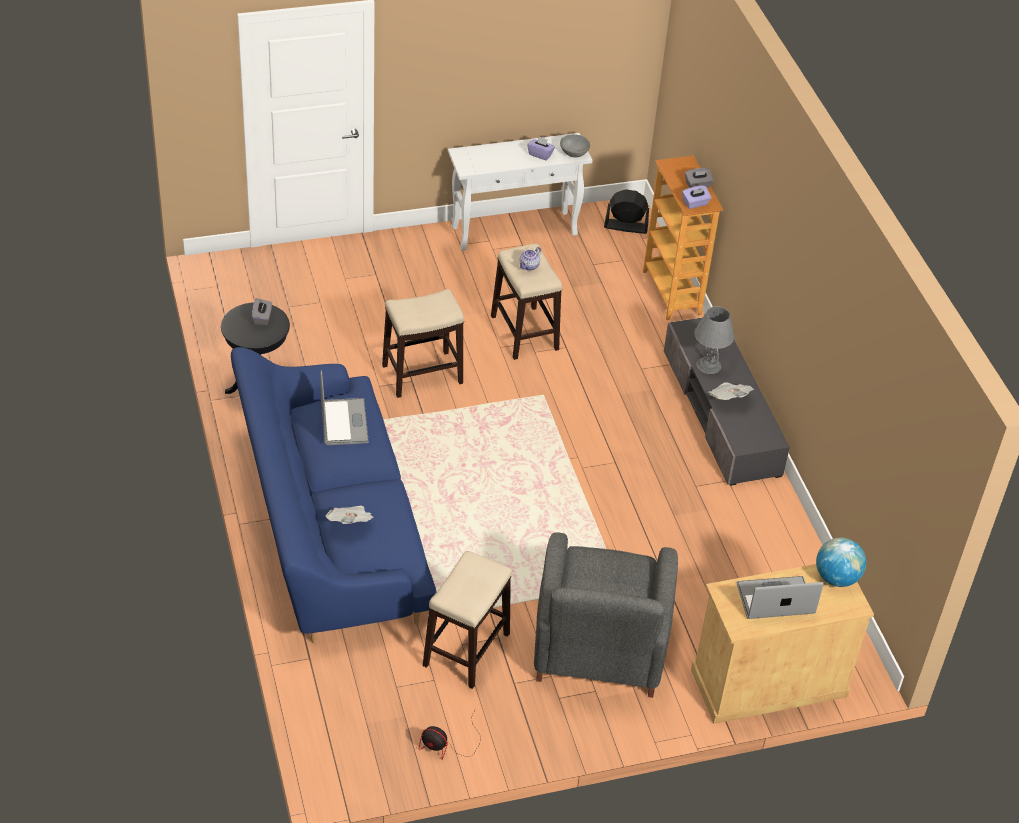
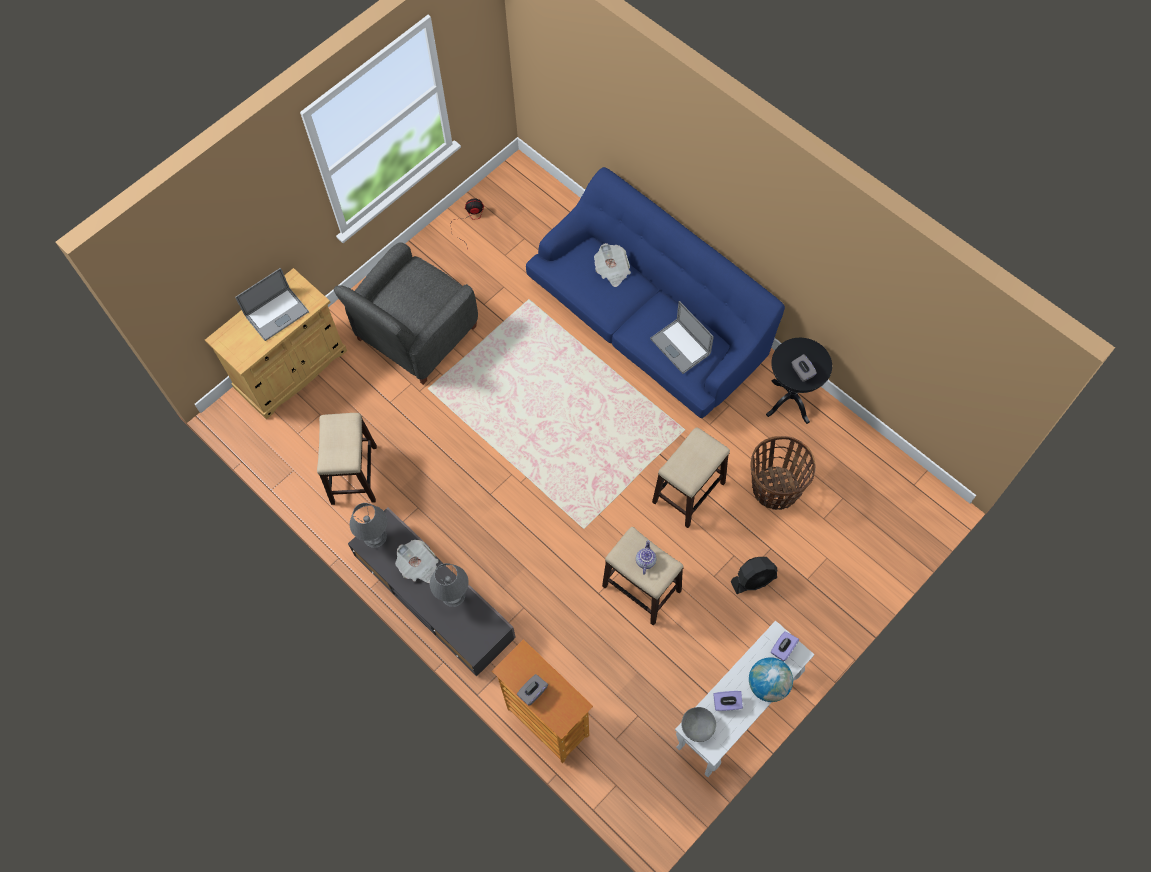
camera: 155 degrees right, 20 degrees up
(341, 340) = (775, 489): none -> basket
(466, 650) = (498, 284): stool -> stool (354, 474)
(599, 647) = (415, 334): grey armchair -> grey armchair turned 120 degrees counterclockwise
(625, 226) = (641, 793): black fan -> black fan (753, 580)
(695, 203) = (521, 662): purple tissue box -> purple tissue box (783, 649)
(759, 439) = (375, 537): none -> grey table lamp
(836, 577) = (241, 354): globe -> globe (768, 685)

